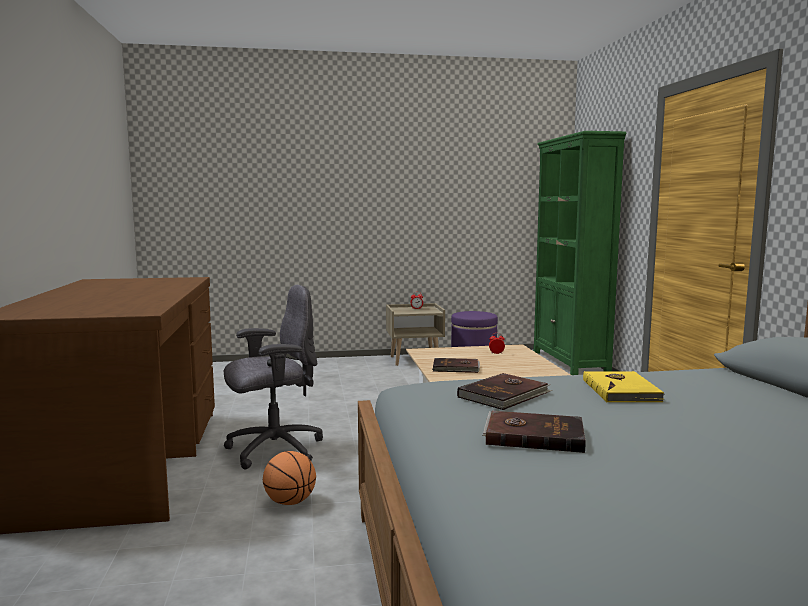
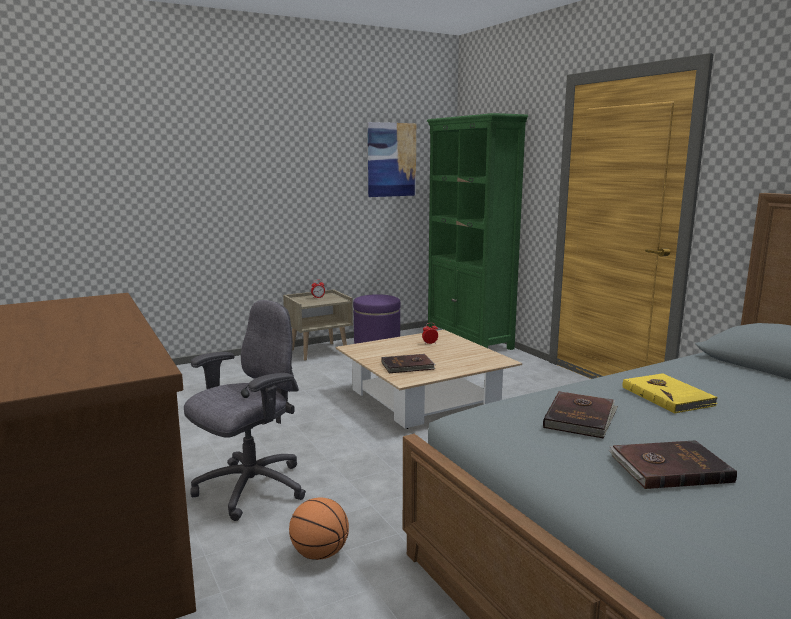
camera: 20 degrees left, 5 degrees up
(500, 182) = (391, 160): none -> picture

